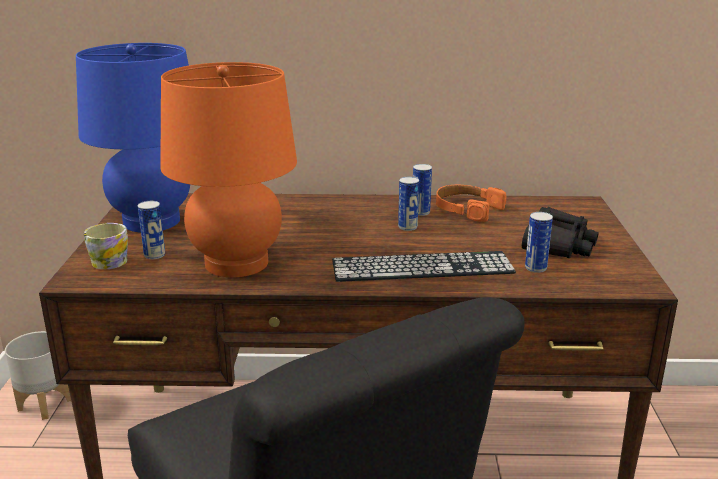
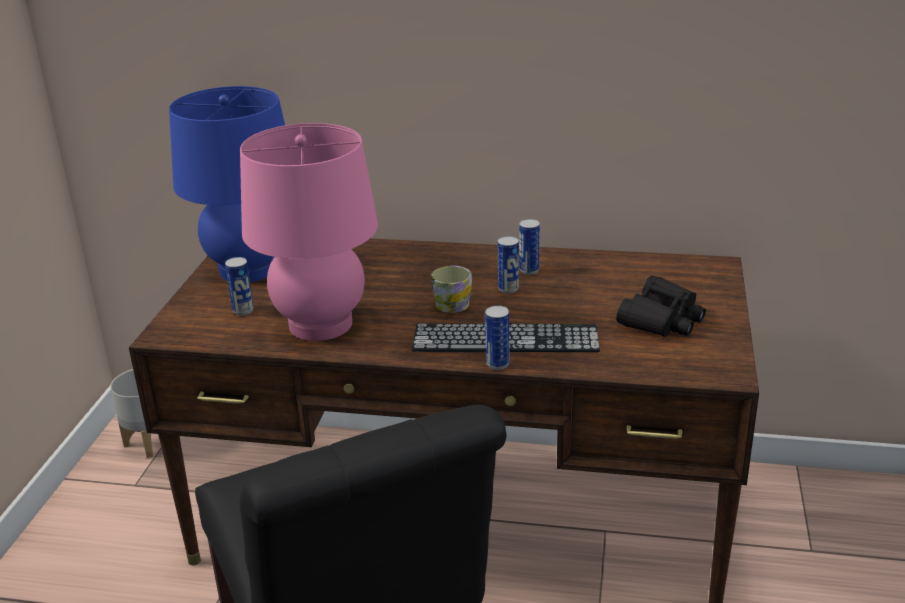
camera: 10 degrees right, 5 degrees up
(108, 261) = (197, 315): mug -> mug (450, 303)
(236, 263) = (320, 324): orange table lamp -> pink table lamp
(467, 209) = (581, 268): orange headphones -> none
(535, 268) = (624, 347): can -> can (497, 364)

